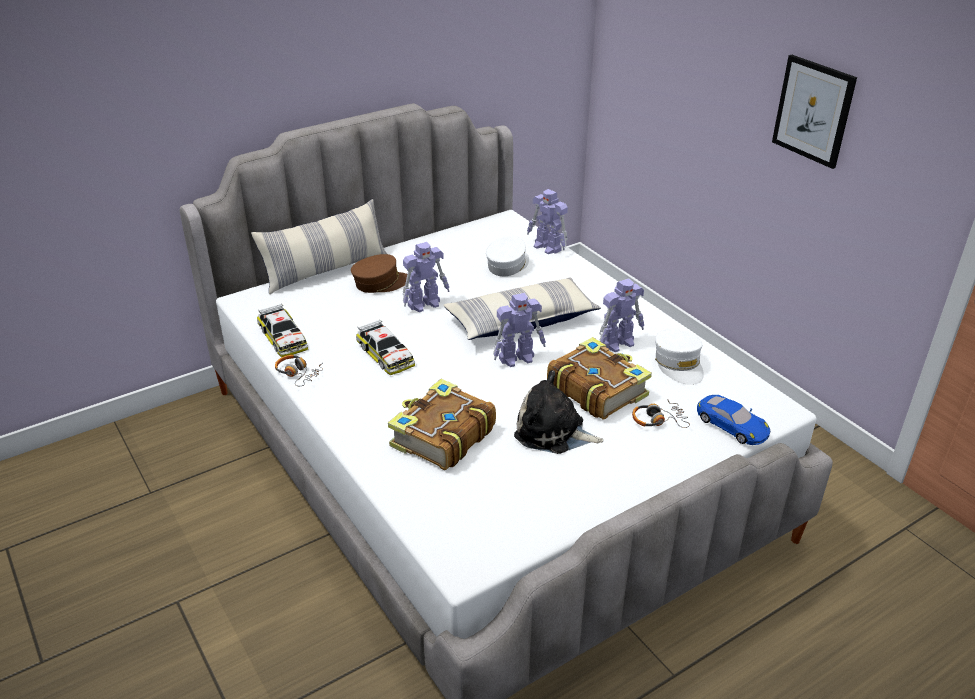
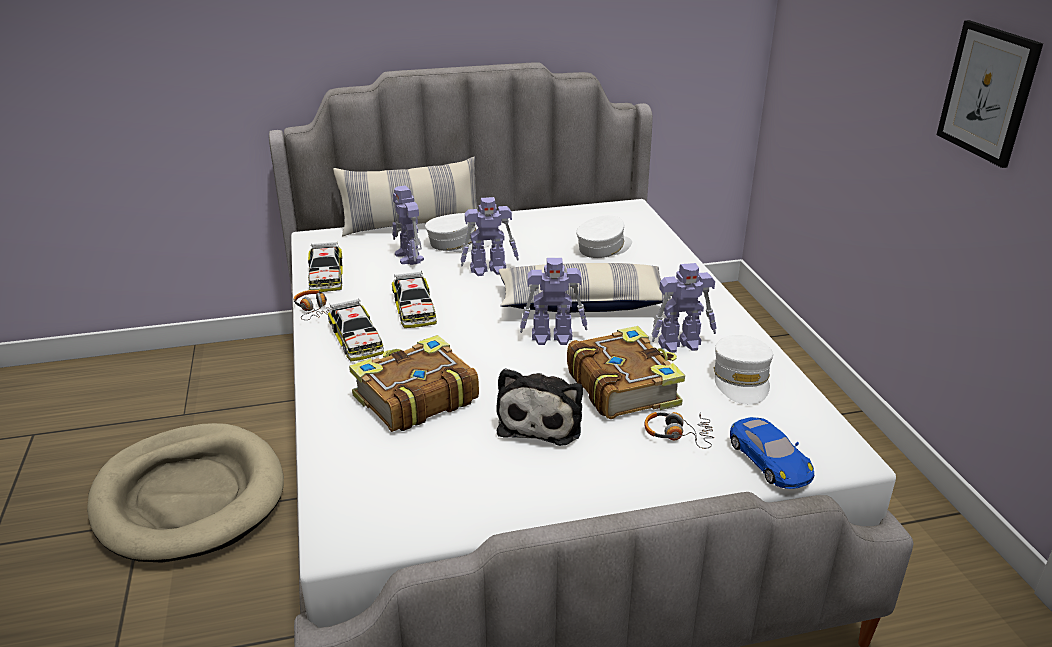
camera: 20 degrees right, 5 degrees down
(209, 567) = (189, 497): none -> beige dog bed
(355, 394) = (356, 339): none -> toy car
(381, 283) = (458, 243): brown cap -> white cap
(548, 247) = (659, 238): toy robot -> toy robot (409, 257)
(553, 432) = (542, 420): plush toy -> plush toy turned 120 degrees counterclockwise

